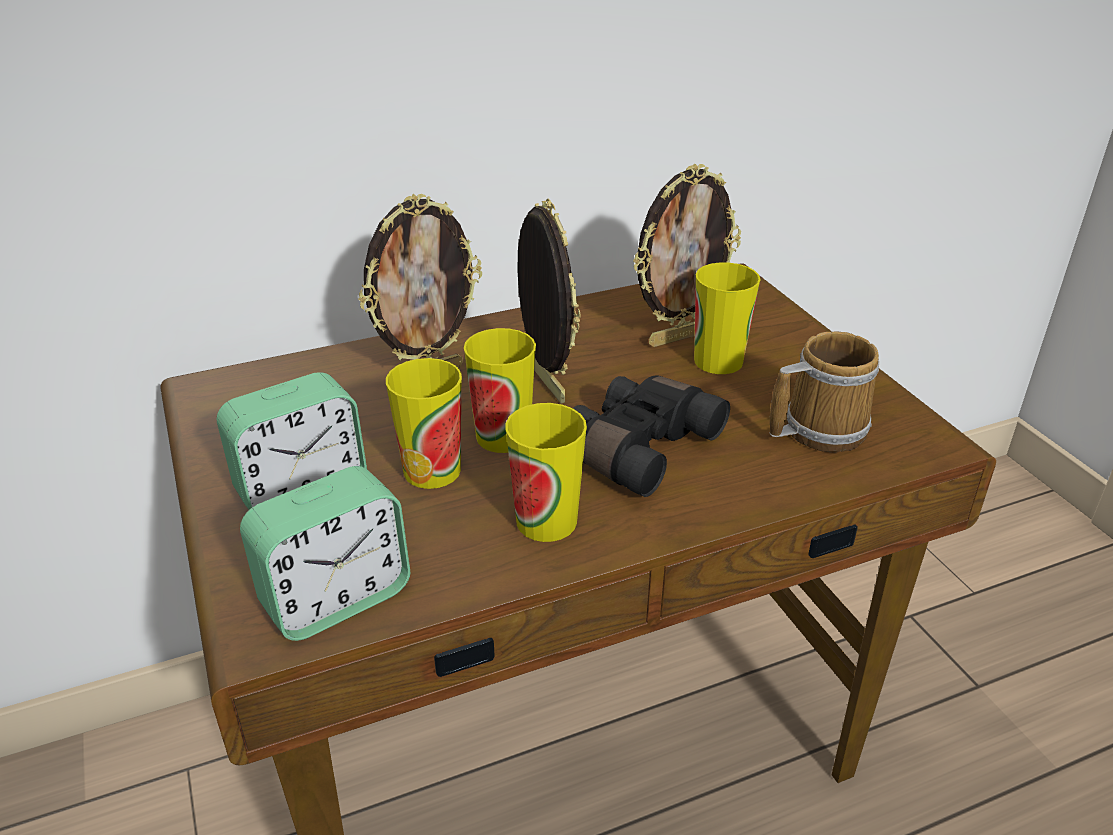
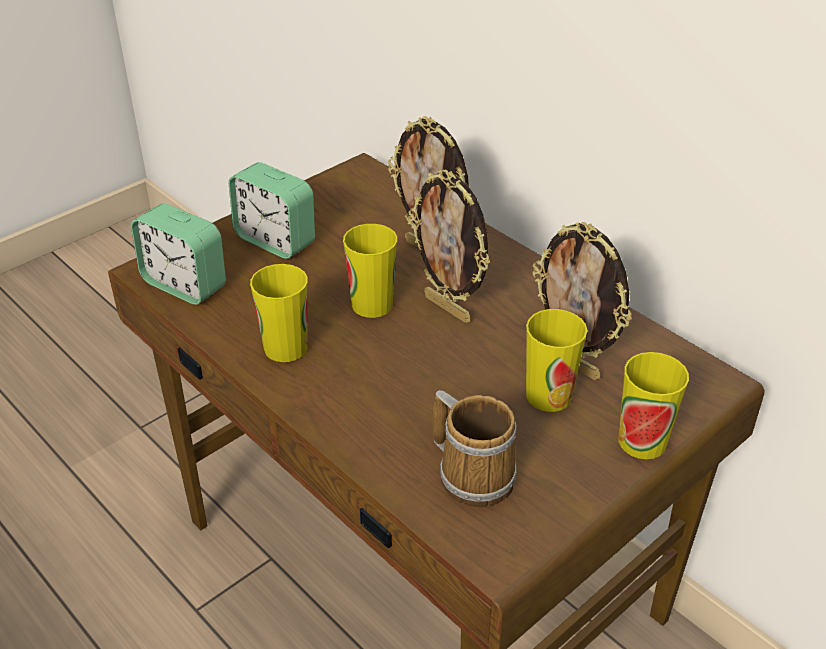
camera: 70 degrees right, 5 degrees up
(432, 470) = (318, 284): cup -> cup (642, 441)
(546, 386) = (448, 308): picture frame -> picture frame turned 90 degrees clockwise
(637, 447) = (393, 372): black binoculars -> none

